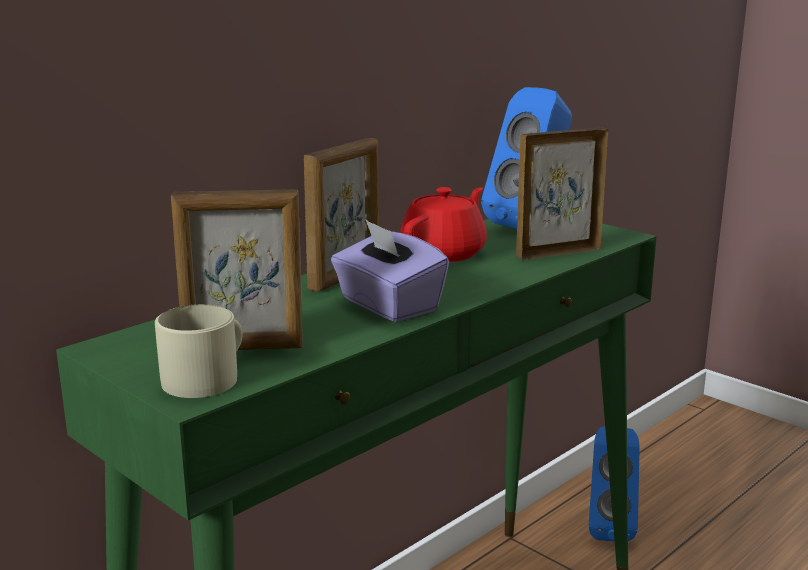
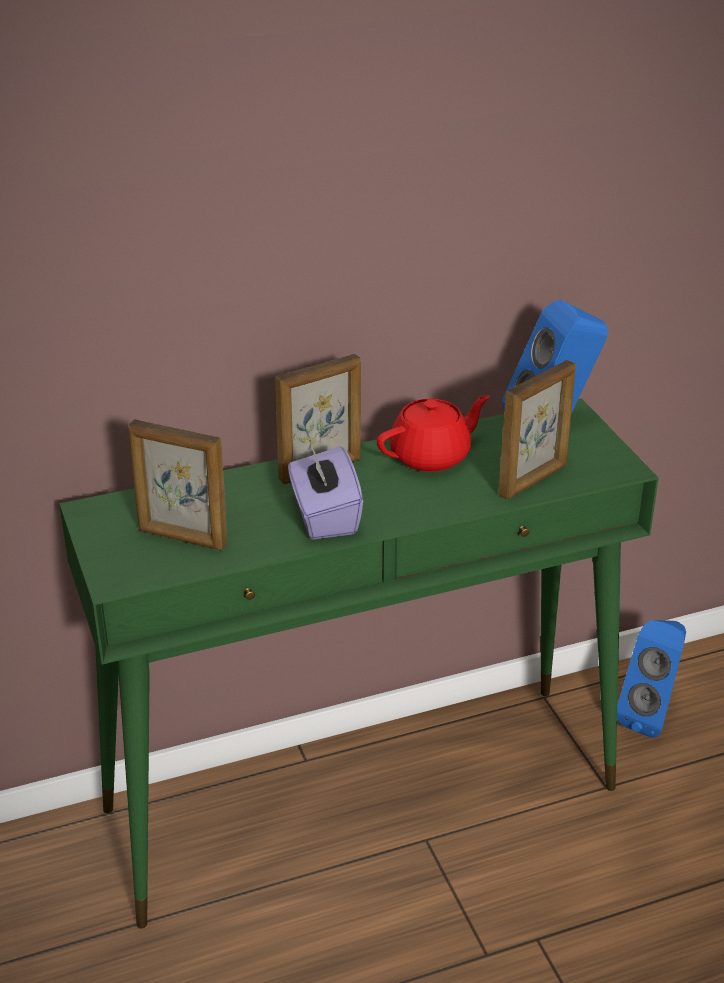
camera: 25 degrees right, 15 degrees up
(207, 377) = (137, 564): beige mug -> none
(557, 252) = (533, 481): picture frame -> picture frame turned 135 degrees clockwise

